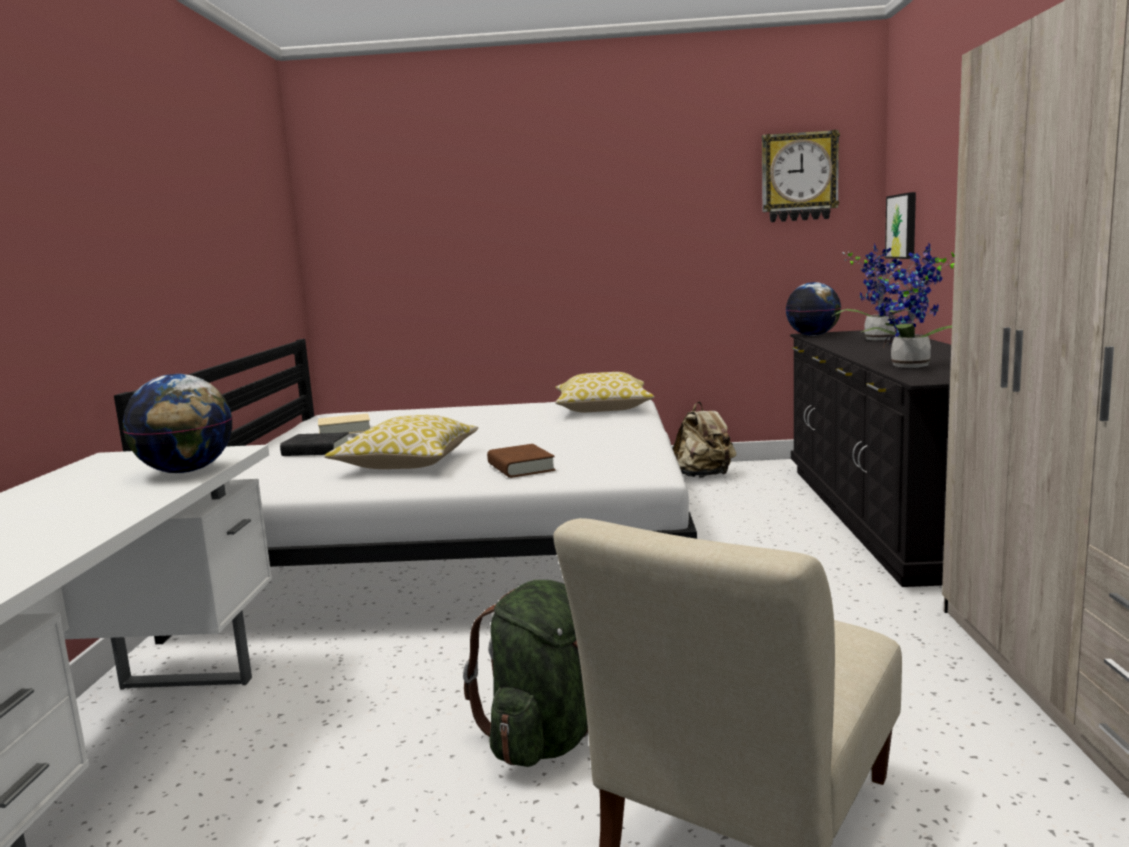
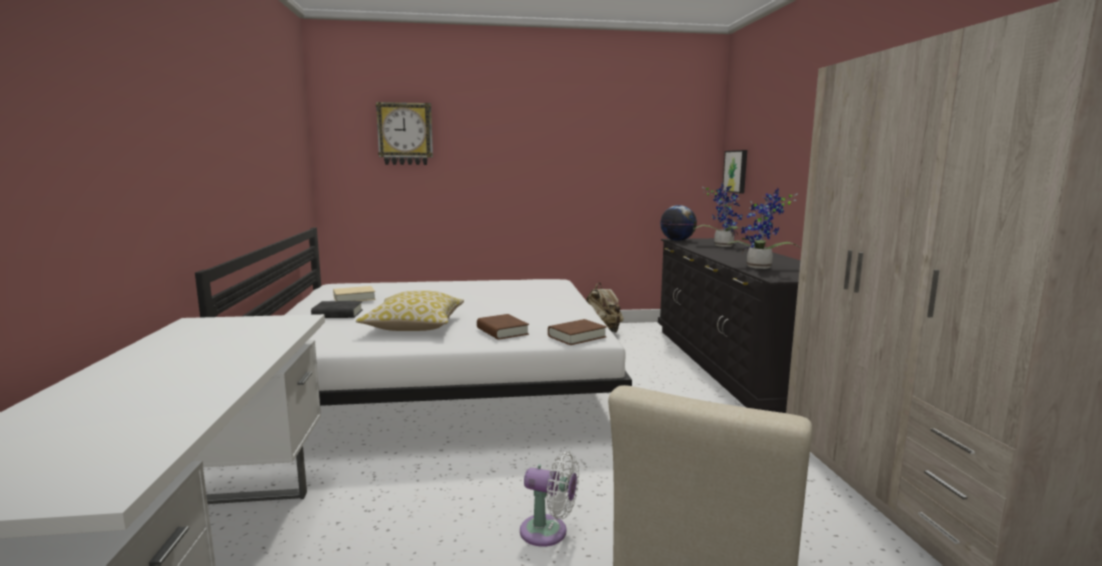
camera: 10 degrees left, 0 degrees up
(186, 471) = (269, 337): globe -> none
(548, 736) = (548, 532): green backpack -> white fan
(602, 409) = (539, 287): pillow -> none
(621, 472) = (577, 336): none -> brown book
(799, 177) = (668, 133): wall clock -> wall clock (405, 134)

